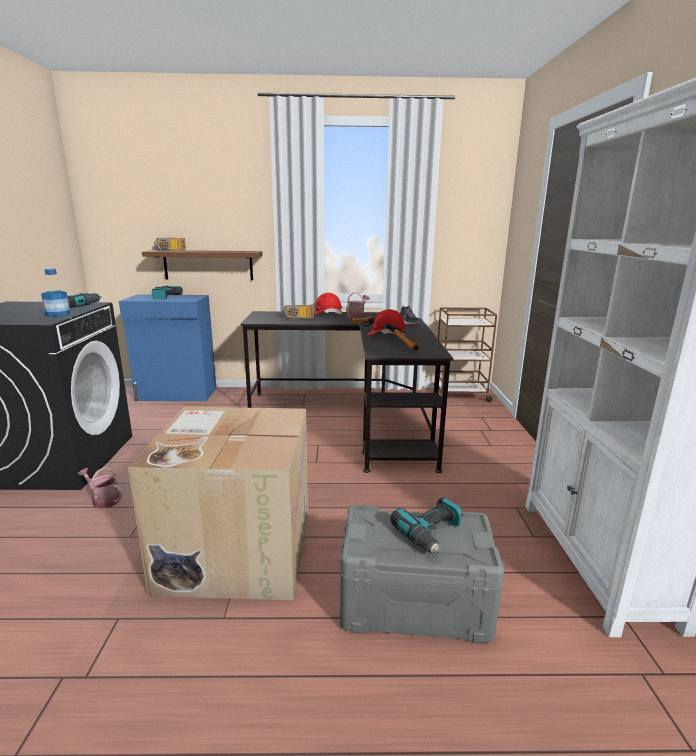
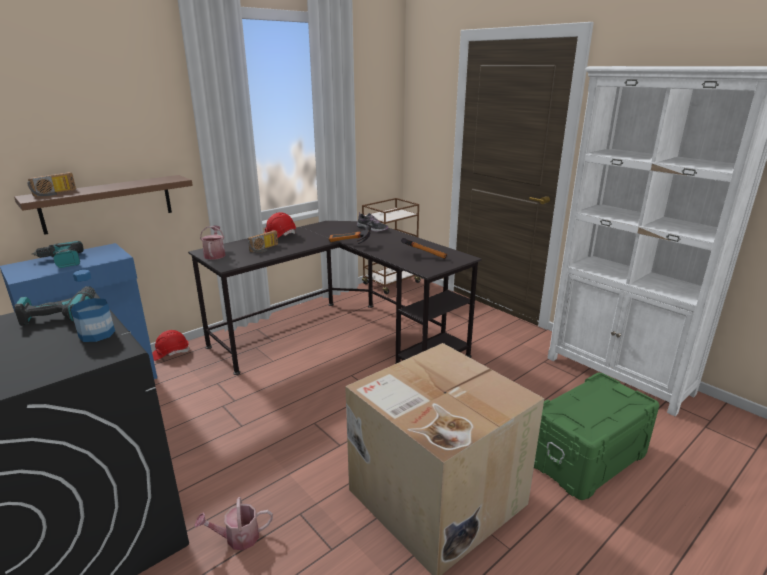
camera: 40 degrees left, 5 degrees up
(357, 317) = (317, 233): watering can -> watering can (215, 254)
(386, 335) = (388, 248): red hard hat -> red hard hat (170, 353)
(414, 604) = (587, 458): grey storage box -> green storage box
(432, 534) = (598, 401): power drill -> none

